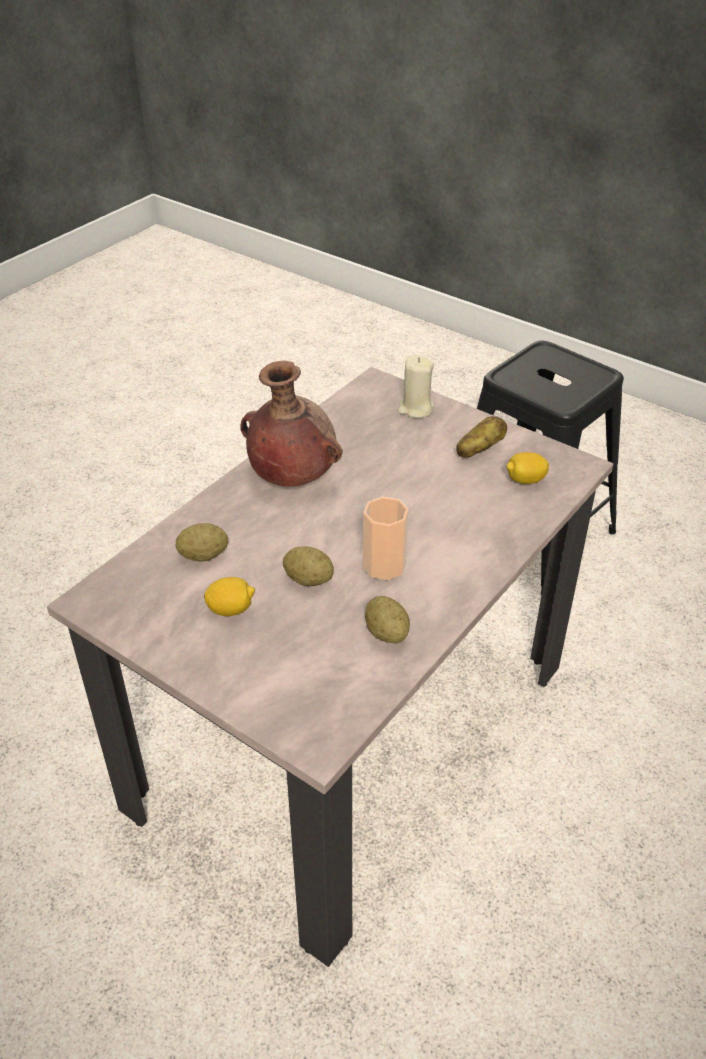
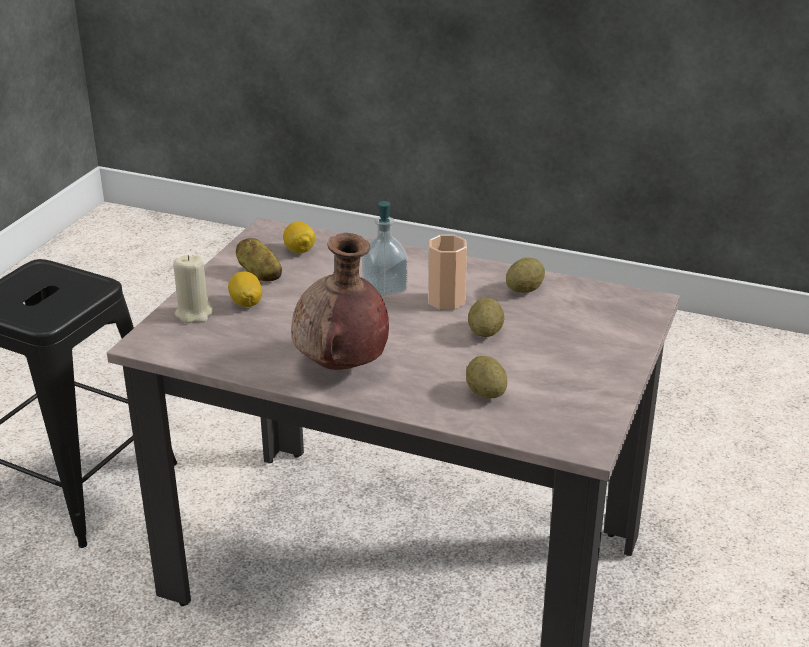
camera: 105 degrees left, 10 degrees down
(231, 609) = (545, 363): lemon -> lemon (246, 303)
(426, 526) = (385, 288): none -> soap dispenser

